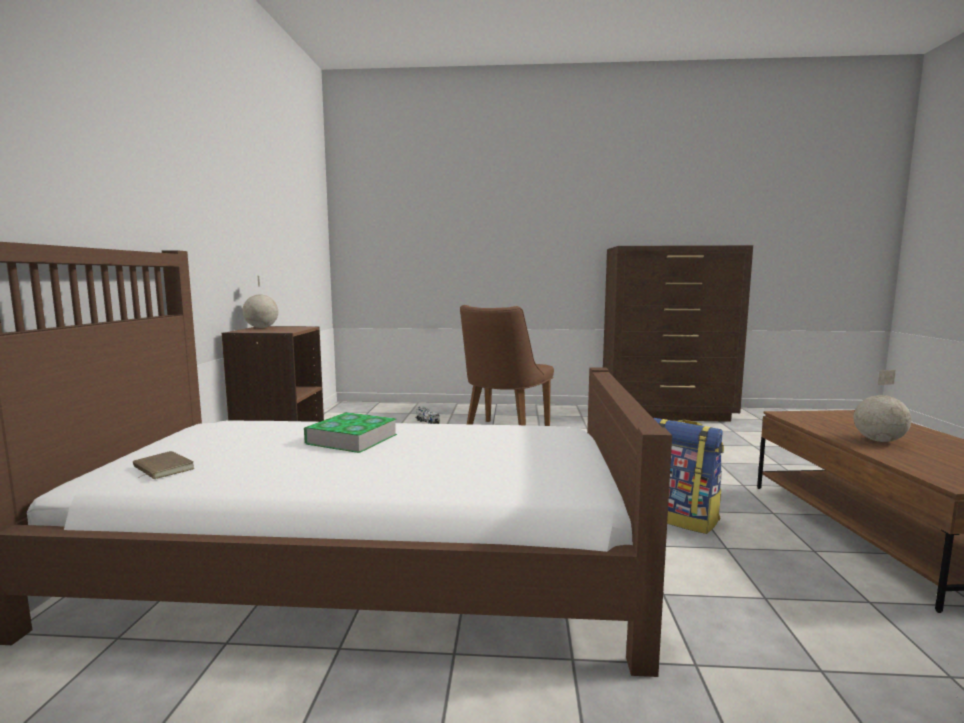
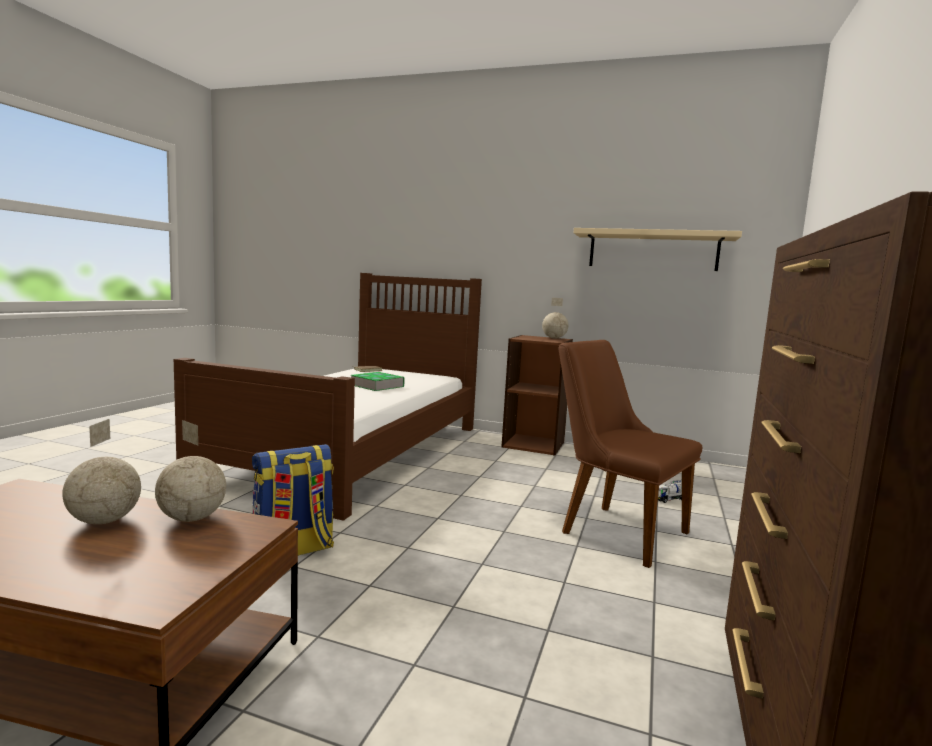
camera: 105 degrees right, 0 degrees up
(284, 222) = (653, 251): none -> beige shelf
(820, 426) = (192, 518): none -> globe

